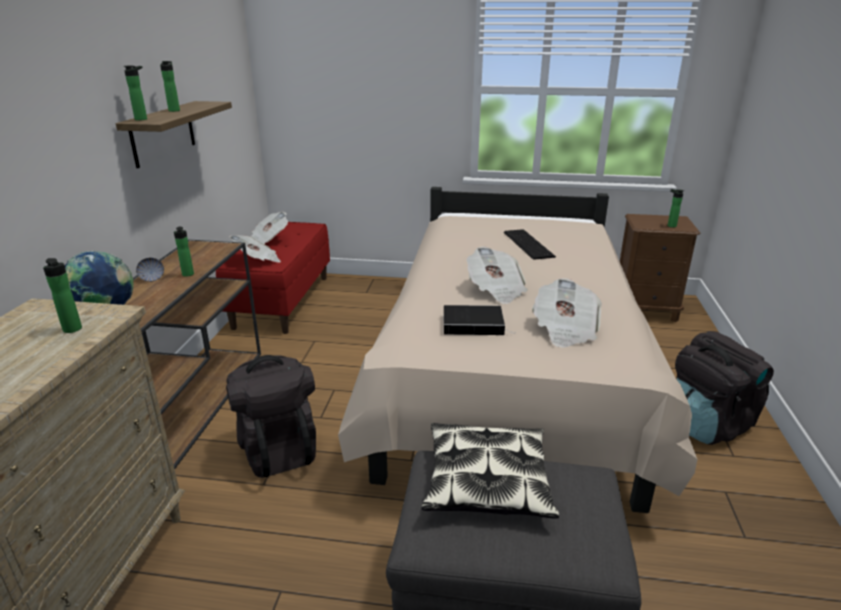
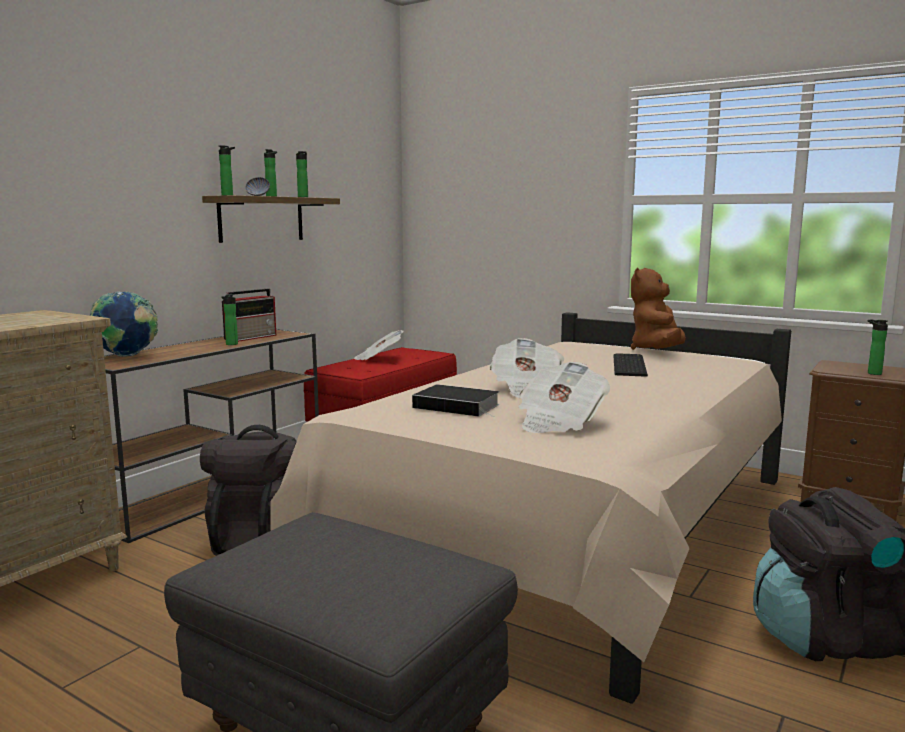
camera: 25 degrees right, 15 degrees down
(73, 330) = (36, 321): bottle -> bottle (303, 197)
(152, 278) = (199, 343): bowl -> bowl (258, 196)
(192, 259) = (251, 337): none -> radio
(258, 260) = (349, 370): newspaper -> none
(487, 481) = (340, 541): pillow -> none
(524, 221) = (657, 351): none -> brown plush toy

